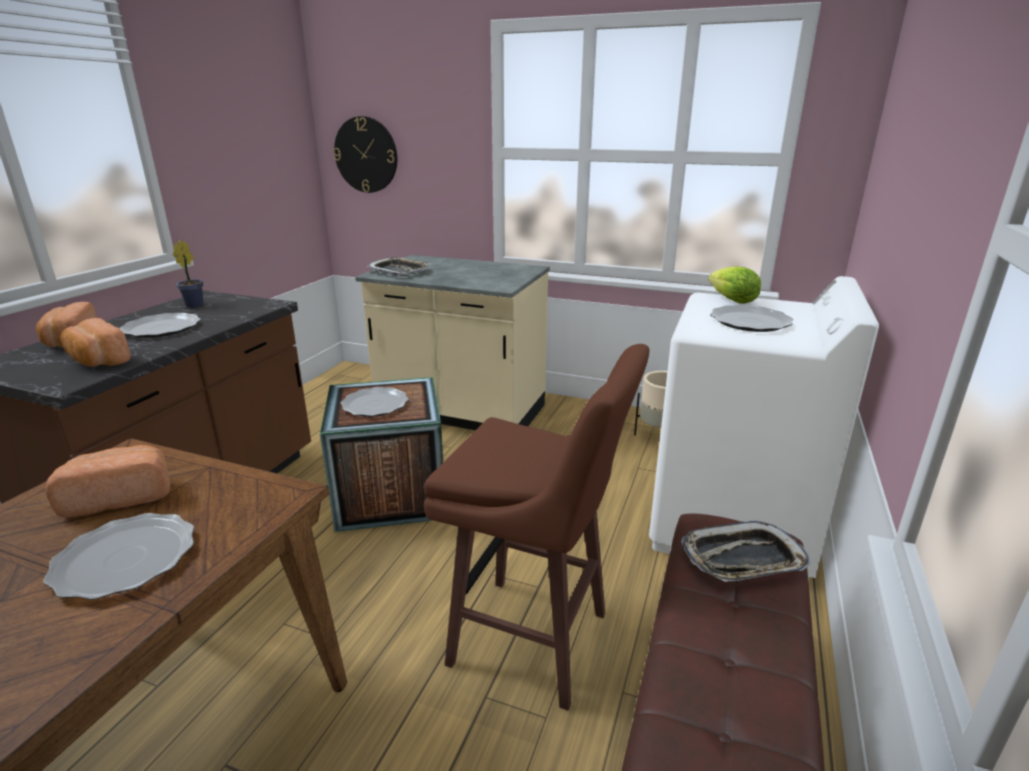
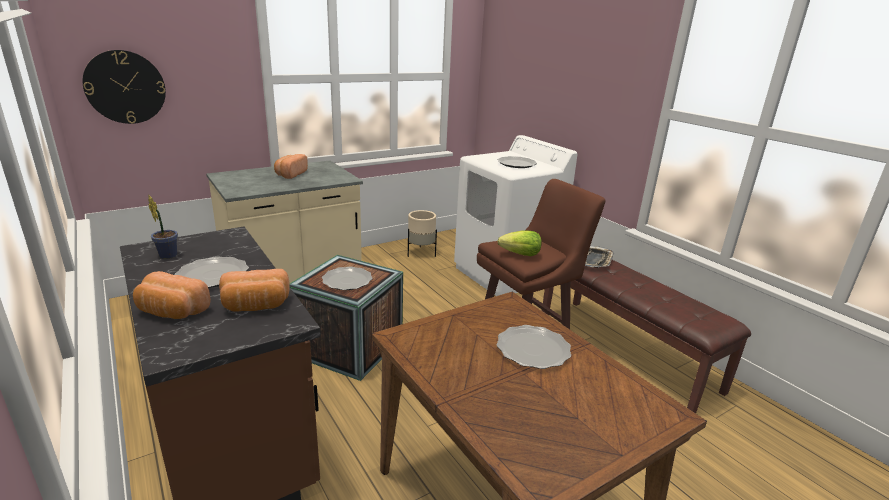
camera: 55 degrees left, 0 degrees up
(120, 497) = (459, 344): bread -> bread (290, 174)
(399, 271) = (246, 186): tray -> none
(732, 300) = (486, 156): lettuce -> lettuce (520, 254)

